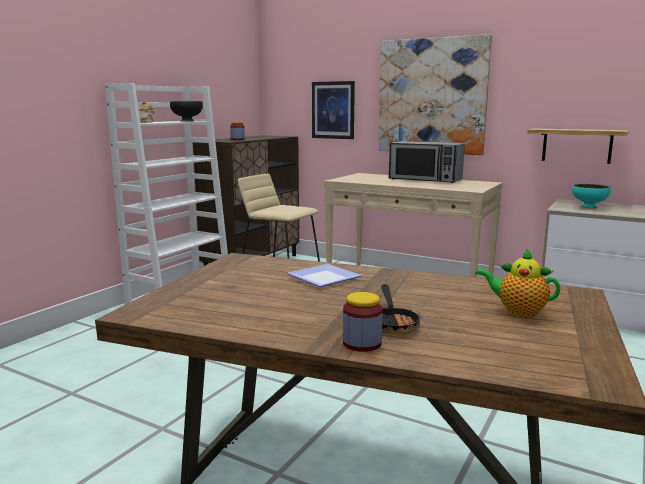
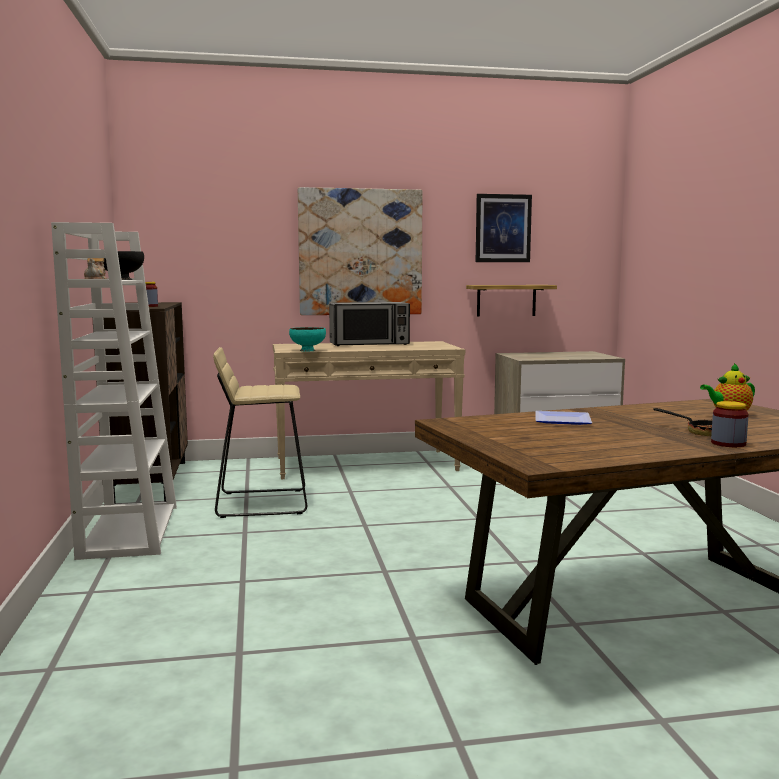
camera: 40 degrees left, 5 degrees down
(333, 110) = (232, 267): picture -> picture (503, 228)
(589, 207) = (537, 356): turquoise bowl -> turquoise bowl (308, 350)

